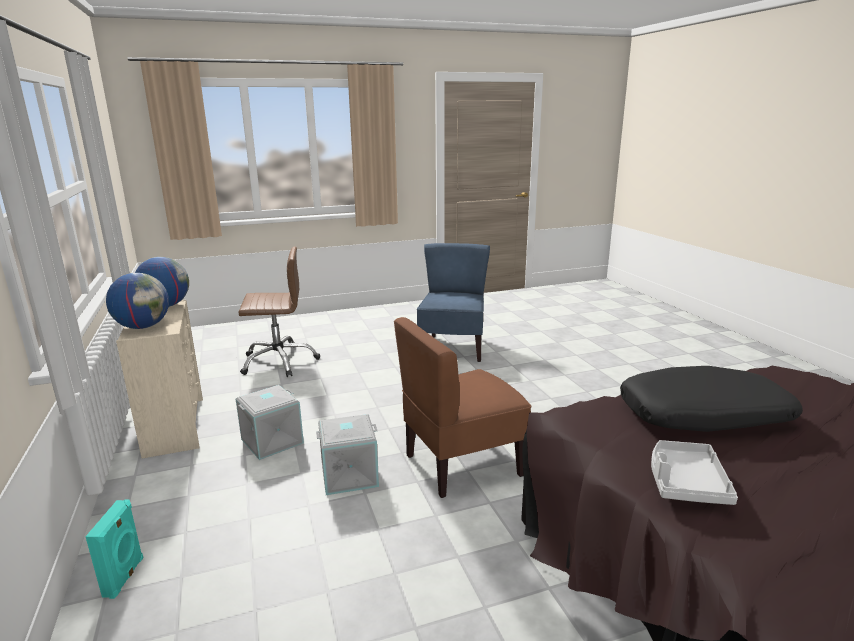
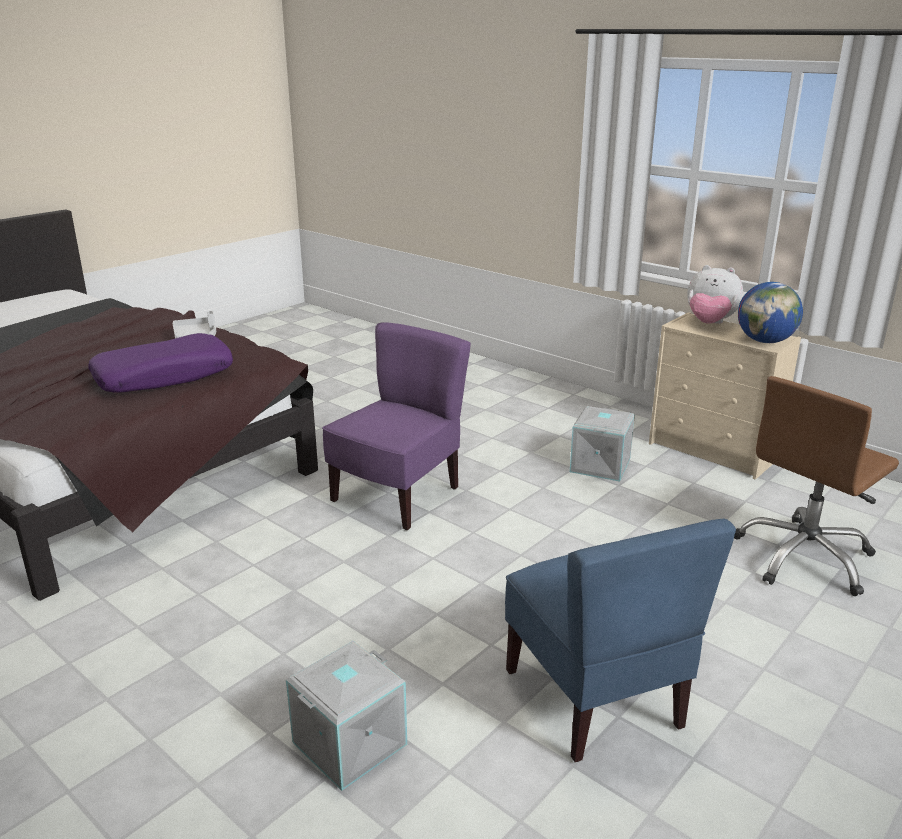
camera: 150 degrees right, 5 degrees up
(125, 577) = (542, 389): turquoise speaker -> none
(143, 327) = (709, 323): globe -> plush toy
(350, 474) = (489, 462): grey storage box -> grey storage box (350, 745)
(461, 465) = (397, 495): brown chair -> purple chair
(703, 416) = (164, 376): black pillow -> purple pillow

